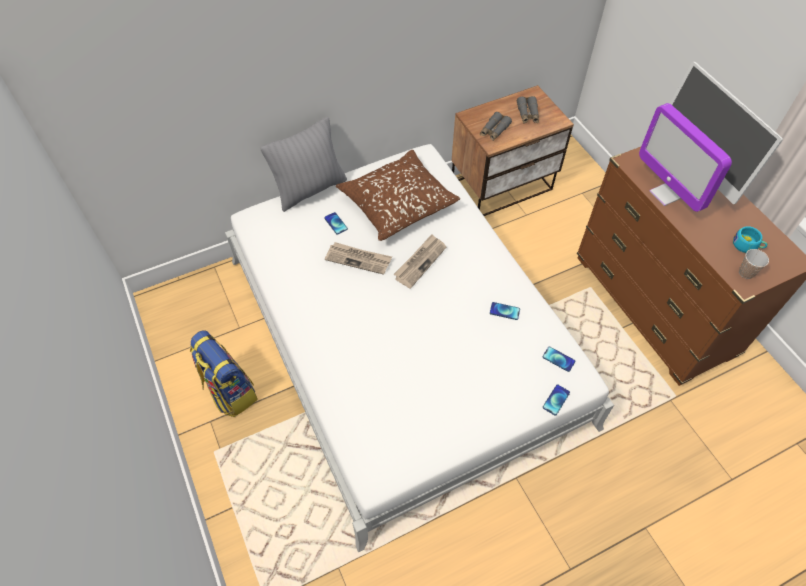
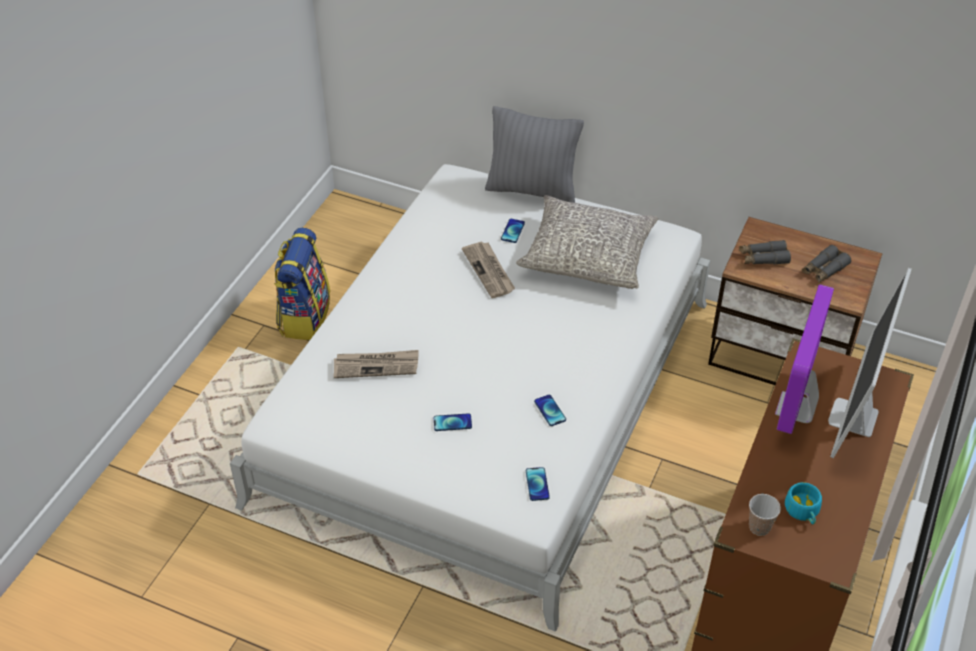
camera: 50 degrees right, 10 degrees down
(397, 203) = (588, 255): brown pillow -> grey pillow
(420, 262) = (536, 314): newspaper -> newspaper (376, 365)
(556, 400) = (486, 508): phone -> phone (452, 423)

